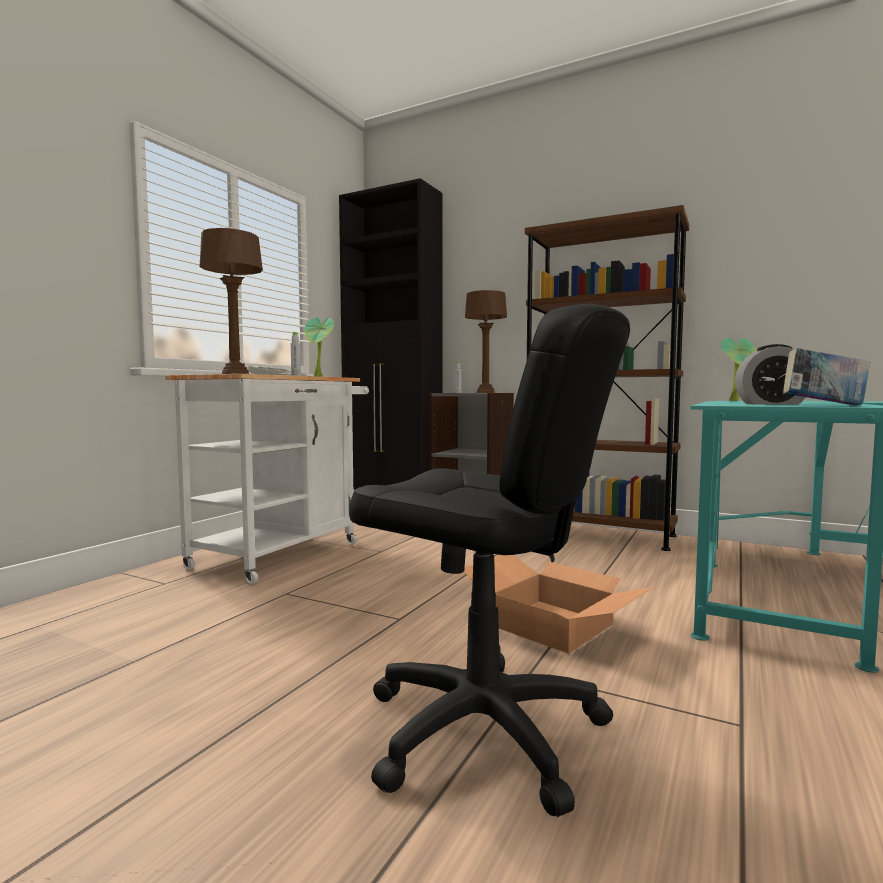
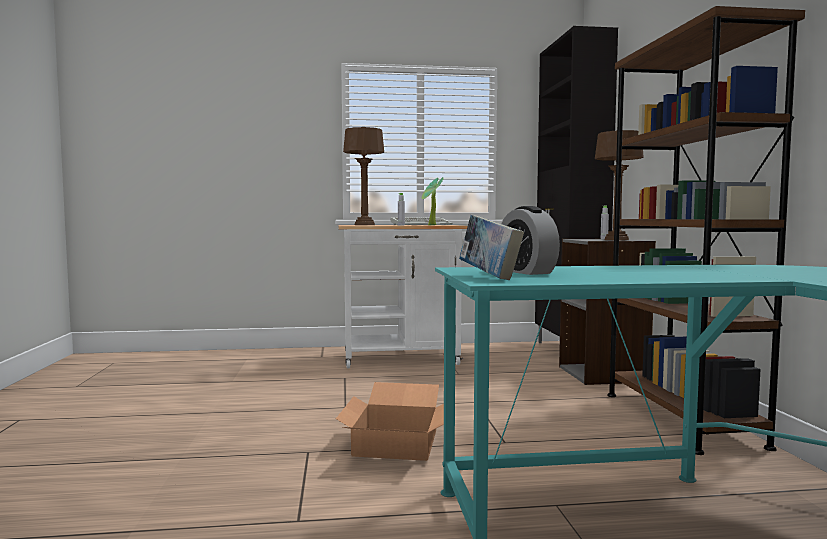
camera: 55 degrees right, 0 degrees up
(483, 730) = (227, 454): black office chair -> none
(737, 400) = (752, 266): potted plant -> none

